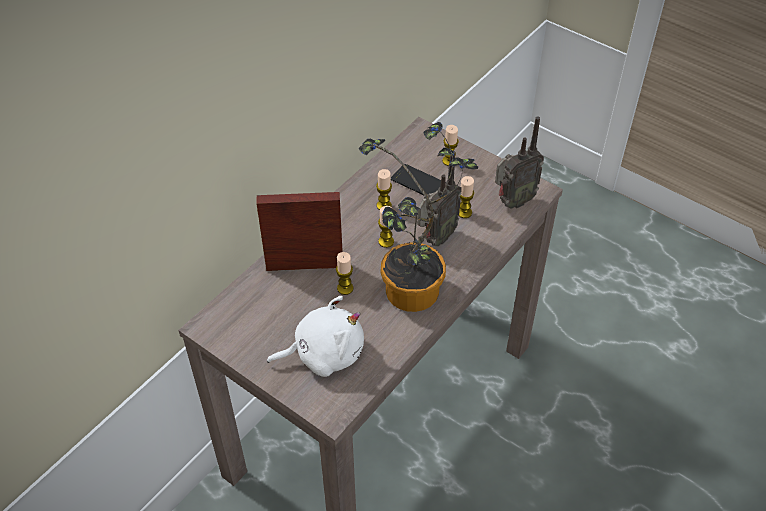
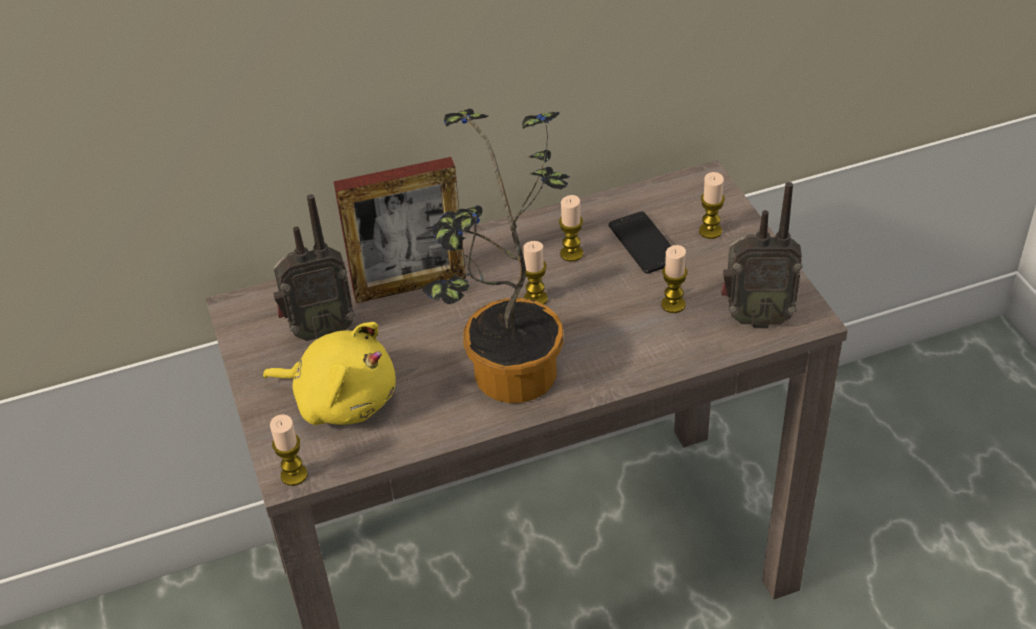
camera: 35 degrees right, 5 degrees down
(304, 265) = (409, 285): picture frame -> picture frame turned 135 degrees clockwise
(324, 353) = (341, 399): white plush toy -> yellow plush toy
(345, 288) = (434, 334): candle -> candle (294, 475)
(435, 238) = (604, 321): radio -> radio (319, 331)

